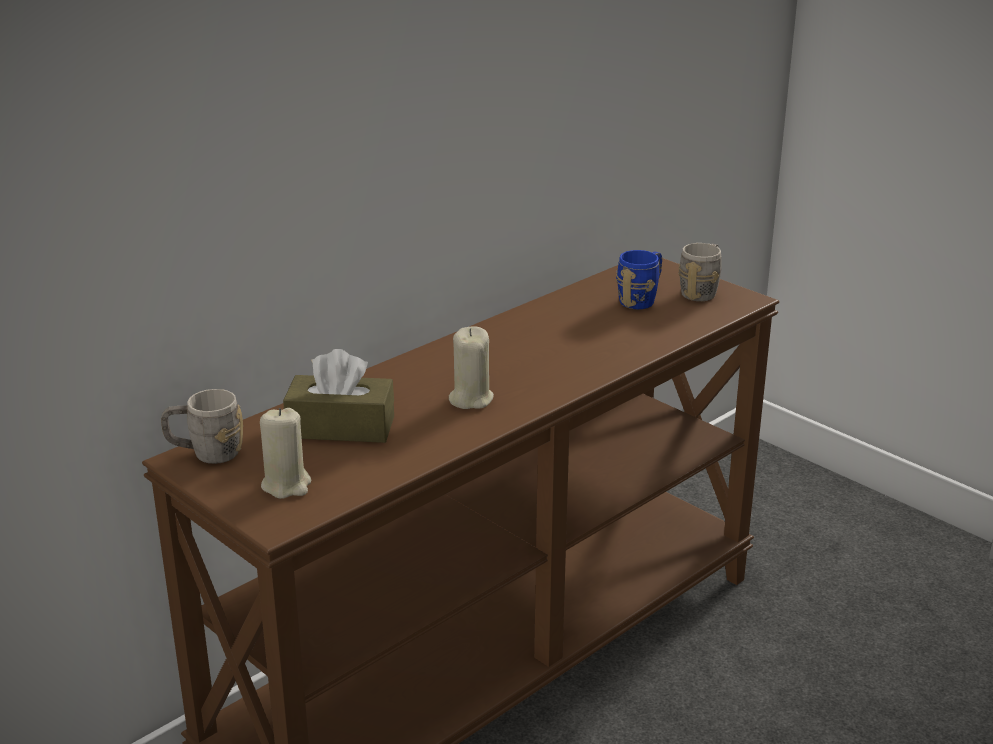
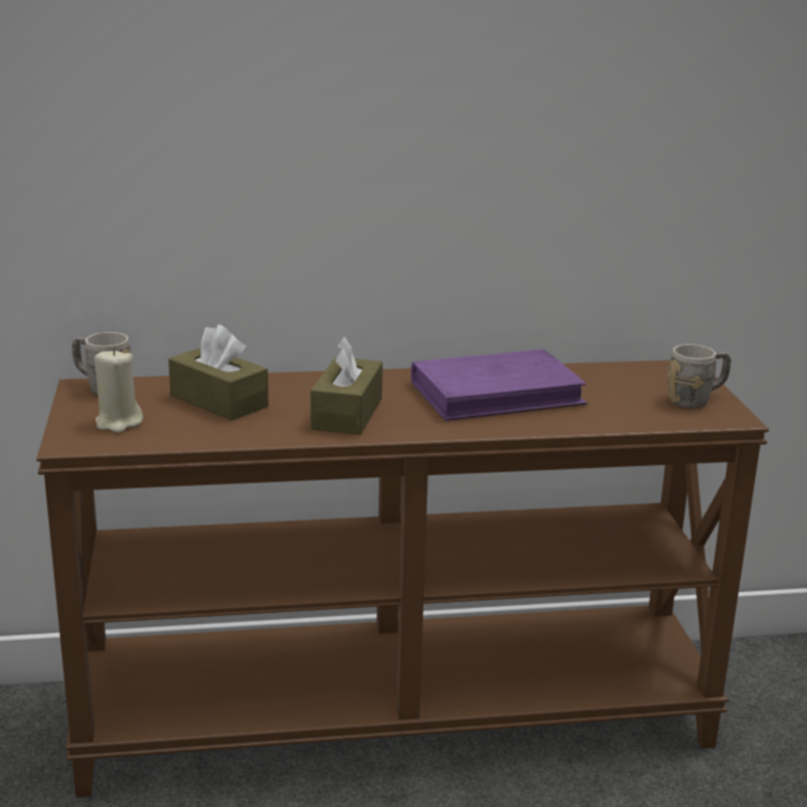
camera: 35 degrees right, 5 degrees down
(470, 399) = (347, 413): beige candle -> brown tissue box
(556, 336) = (497, 393): none -> purple book
(641, 299) = (624, 390): blue mug -> none

